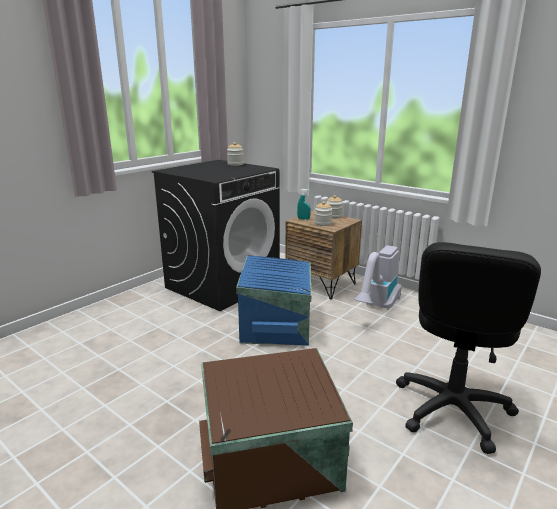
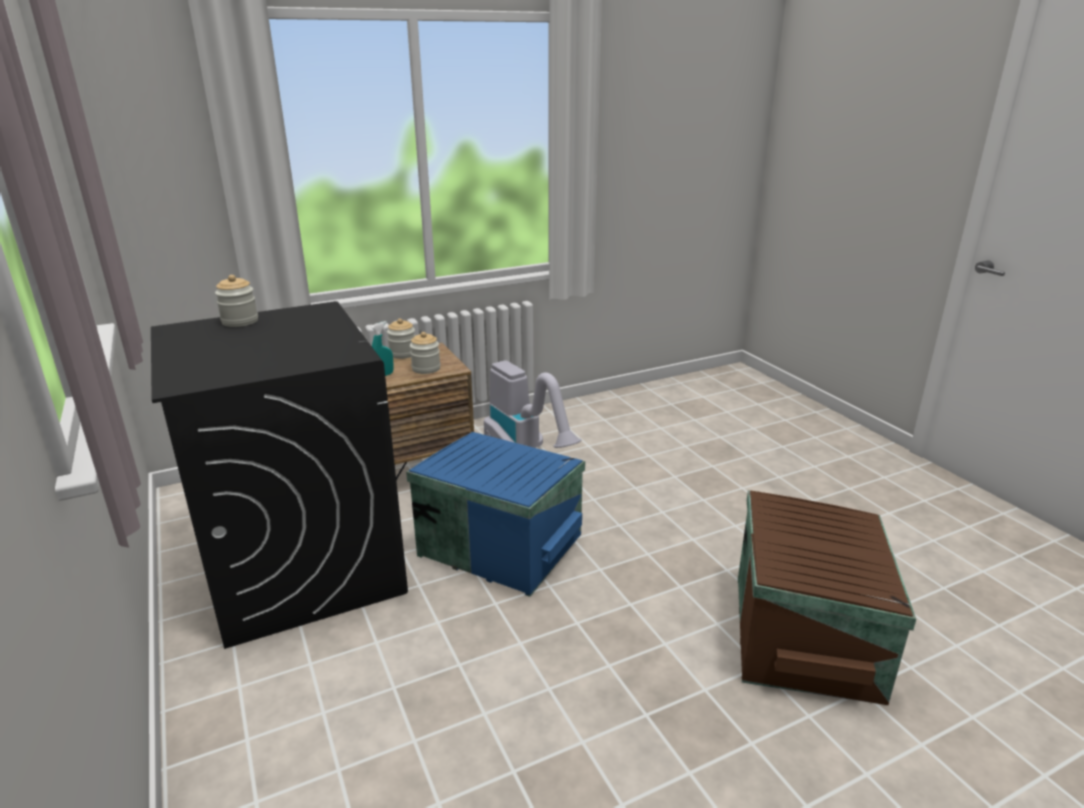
camera: 65 degrees left, 5 degrees up
(451, 409) = (755, 485): black office chair -> none

